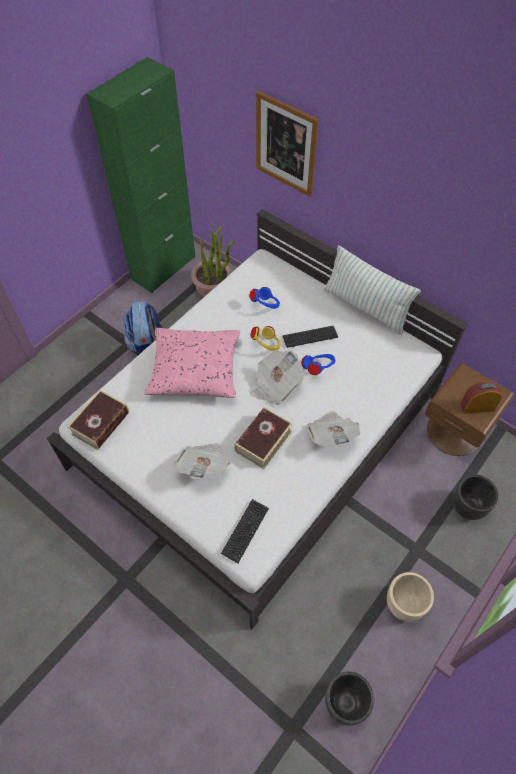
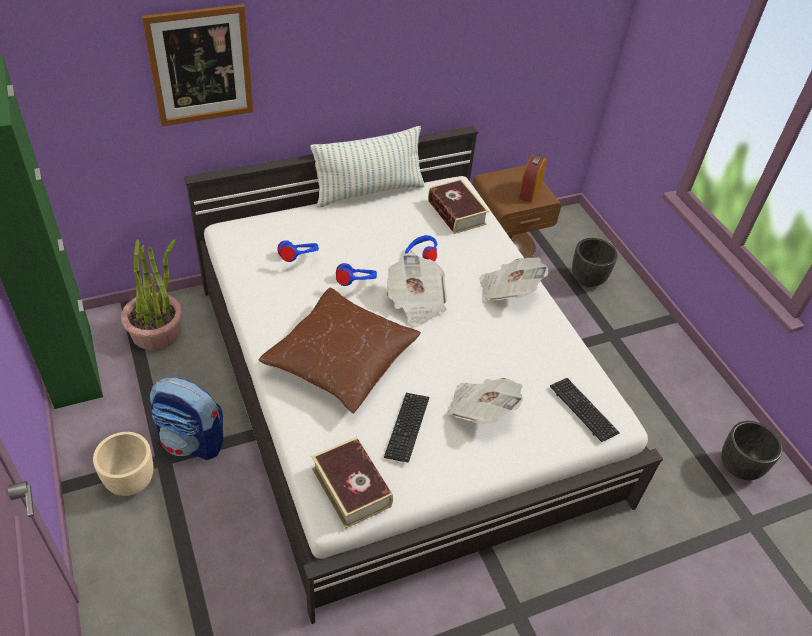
camera: 65 degrees left, 10 degrees down
(195, 370) = (341, 360): pink pillow -> brown pillow
(263, 441) = (481, 345): book -> book (456, 212)
(266, 345) = (356, 284): yellow headphones -> blue headphones
(310, 337) = (373, 247): keyboard -> keyboard (407, 428)
(403, 604) = (660, 373): beige planter -> beige planter (130, 481)

